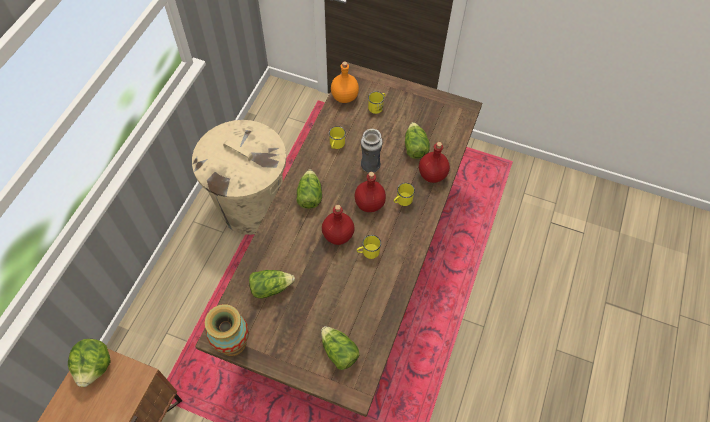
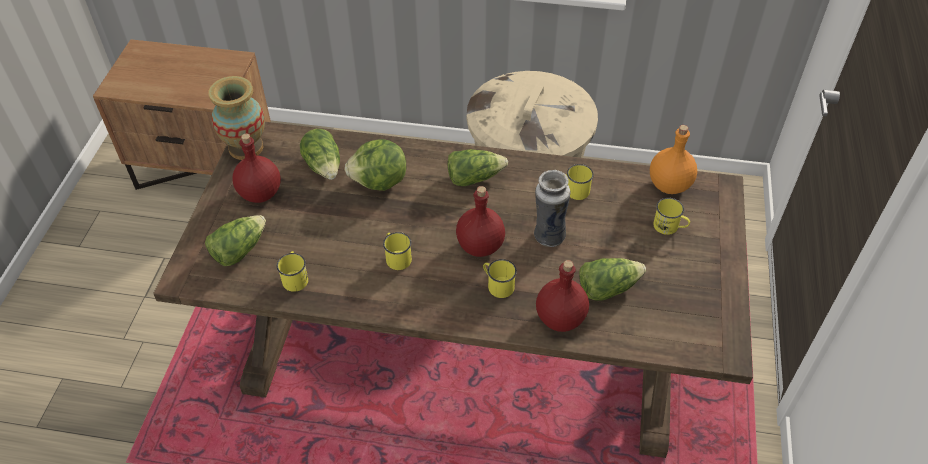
camera: 80 degrees right, 10 degrees down
(95, 366) = (225, 64): lettuce -> lettuce (380, 182)
(338, 235) = (417, 220): red bottle -> red bottle (261, 194)
(372, 316) = (295, 278): none -> yellow mug

